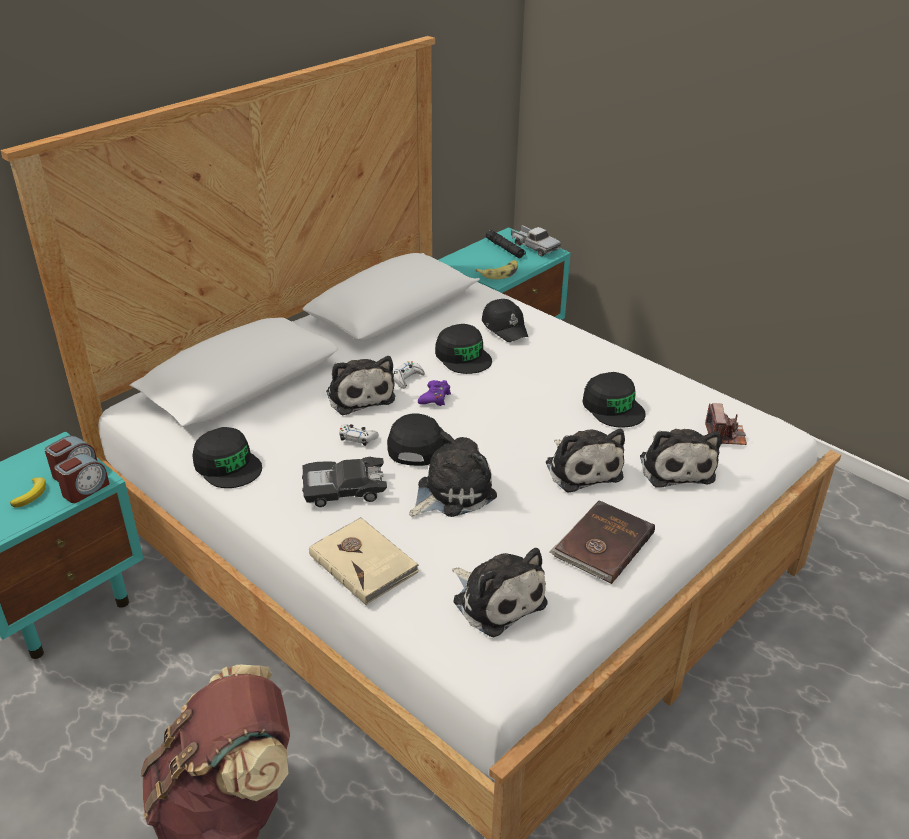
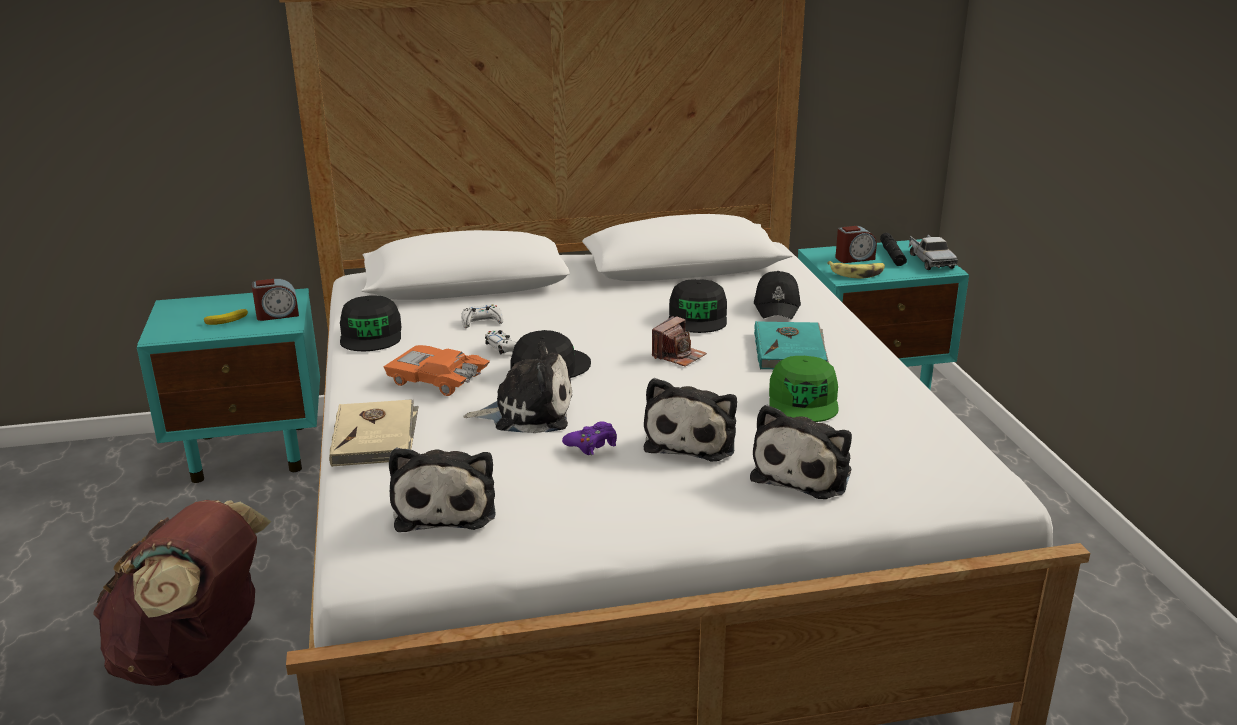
camera: 35 degrees right, 10 degrees down
(85, 489) = (267, 328): alarm clock -> alarm clock (854, 258)
(344, 489) = (437, 380): black toy car -> orange toy car
(359, 395) = (555, 319): plush toy -> none
(406, 378) = (617, 319): white game controller -> white game controller (481, 322)
(435, 398) = (622, 340): purple game controller -> purple game controller (592, 444)
(557, 365) = (791, 350): none -> turquoise book
(602, 544) = (618, 506): brown book -> none
(613, 407) = (803, 400): black cap -> green cap
(725, 435) = (909, 465): camera -> camera (678, 356)

